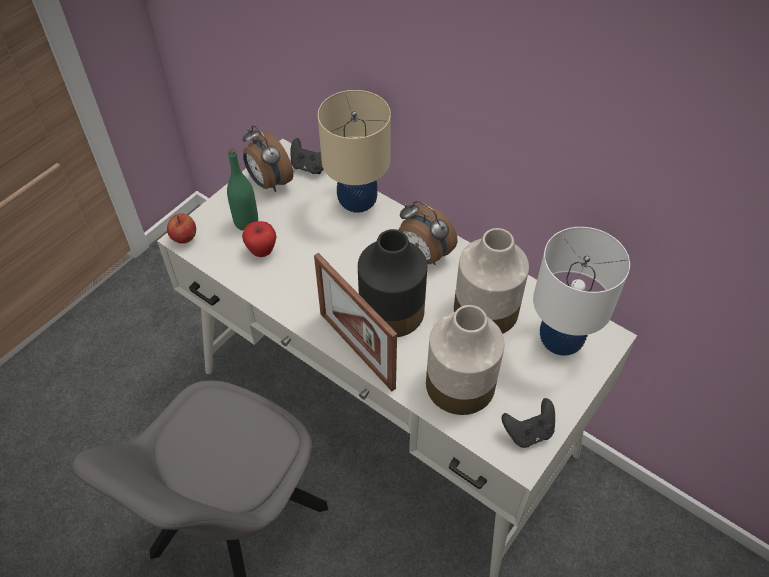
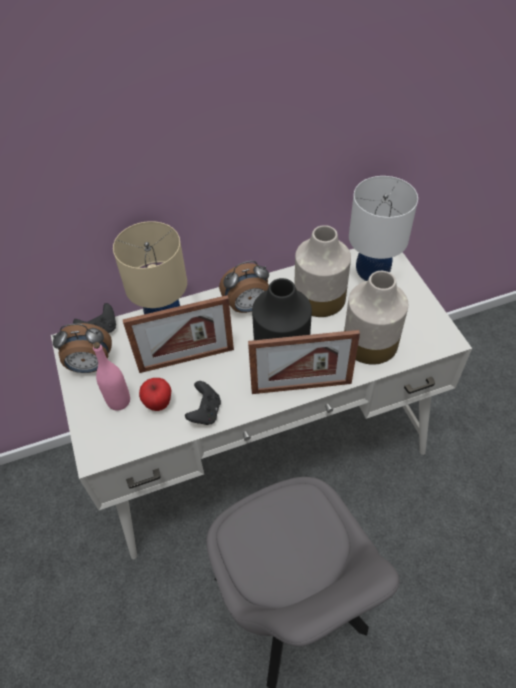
camera: 55 degrees left, 0 degrees up
(184, 238) = (95, 455): apple -> none
(246, 222) = (119, 401): green bottle -> pink bottle
(324, 244) = (186, 359): none -> picture frame
(528, 432) = (429, 326): black game controller -> black game controller (205, 412)

